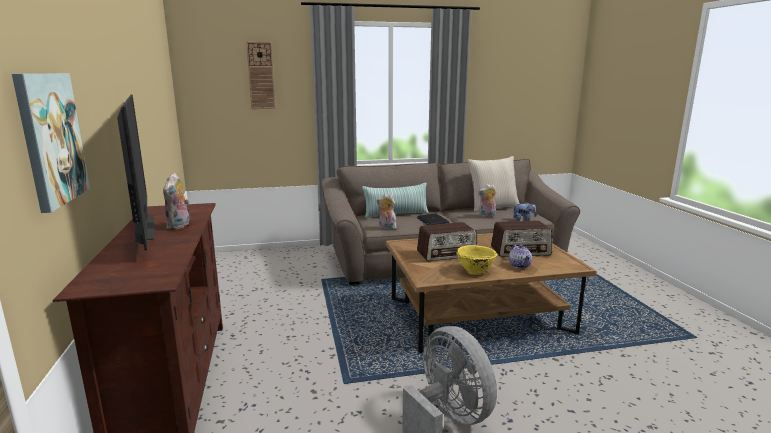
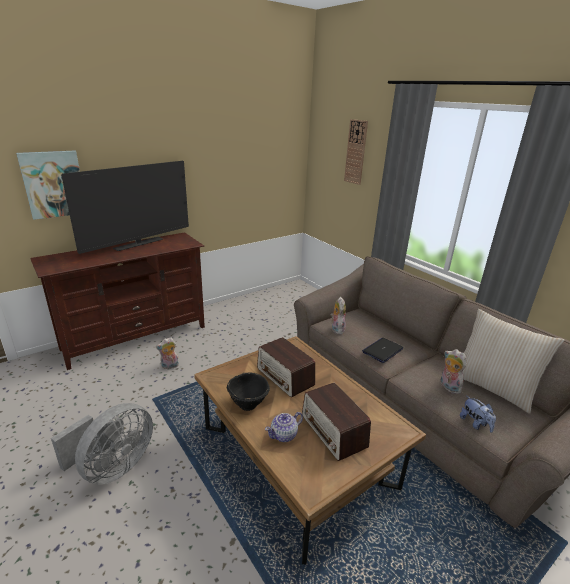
camera: 65 degrees right, 10 degrees up
(179, 226) = (145, 250): plush toy -> plush toy (169, 366)
(396, 214) = (381, 325): pillow -> none
(475, 271) = (248, 403): yellow bowl -> black bowl

